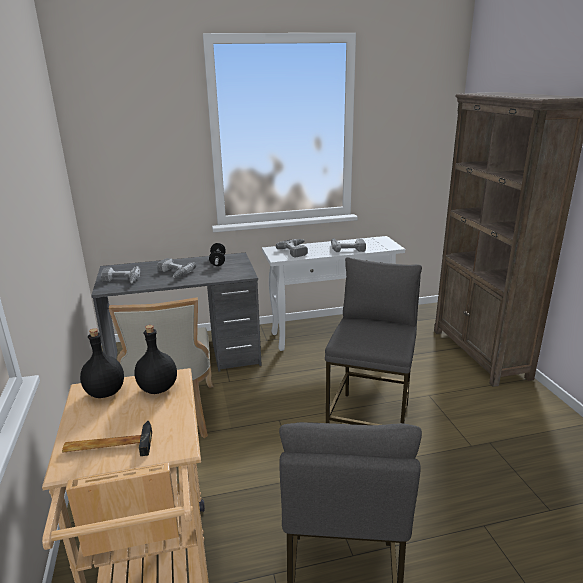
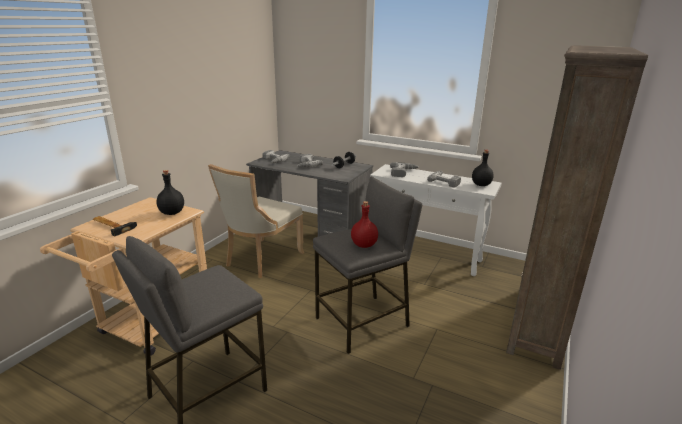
camera: 40 degrees right, 0 degrees up
(105, 393) = (152, 205): black bottle -> black bottle (481, 185)
(386, 333) = (364, 245): none -> red bottle

